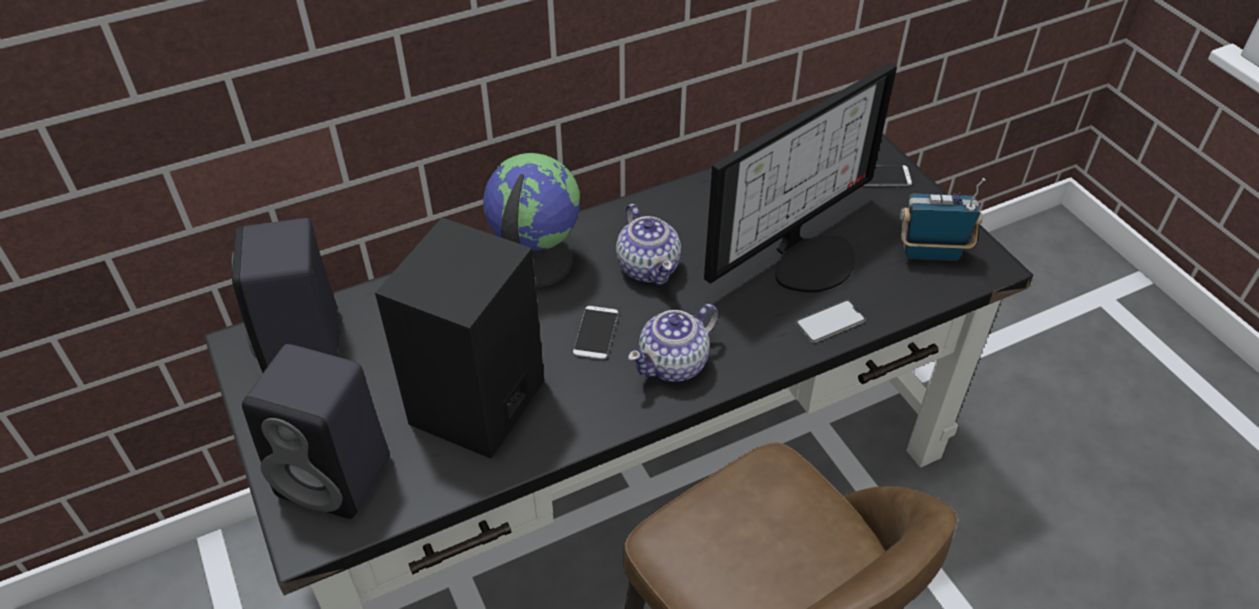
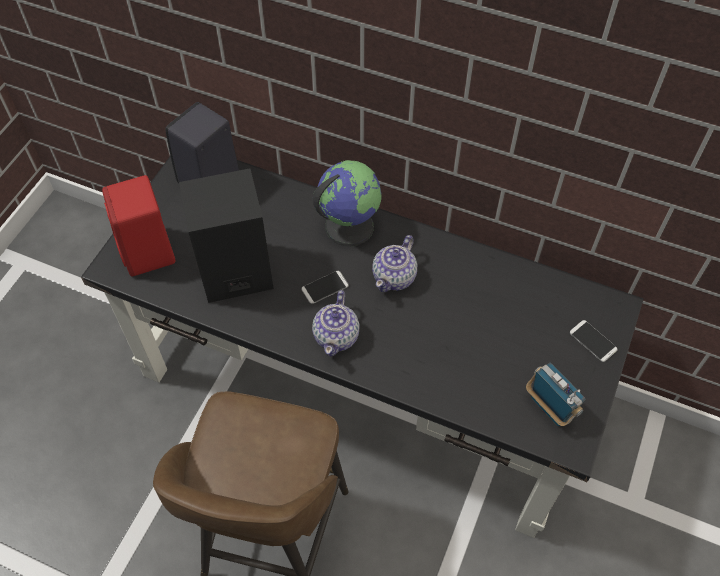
camera: 50 degrees right, 10 degrees up
(338, 476) = (149, 253): black speaker -> red speaker
(674, 363) = (337, 336): teapot -> teapot turned 90 degrees counterclockwise
(808, 257) = (479, 347): monitor -> none
(830, 321) = (438, 389): phone -> none

